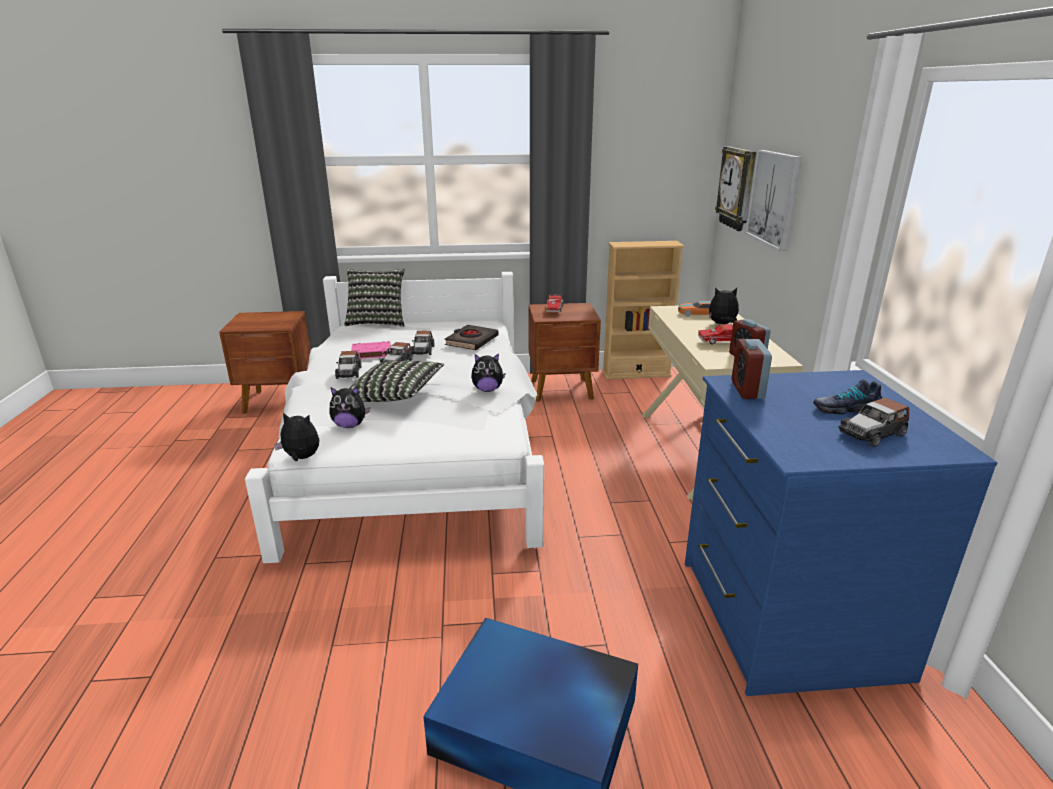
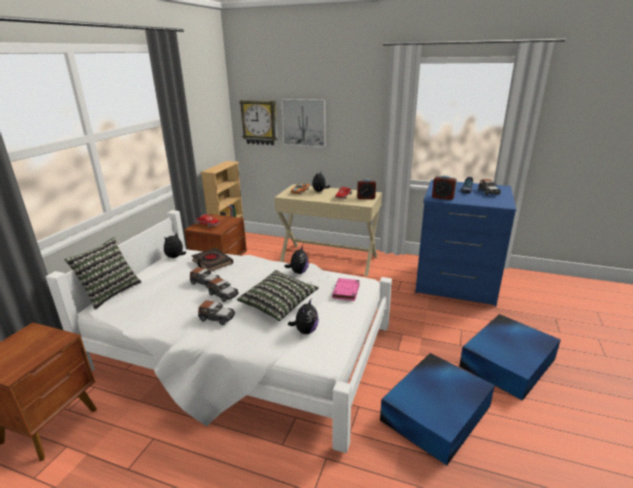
camera: 65 degrees left, 0 degrees up
(301, 458) = (340, 359): plush toy -> plush toy (175, 257)
(361, 639) = (437, 412): none -> blue storage box
(371, 353) = (184, 304): pink book -> pink book (346, 292)

